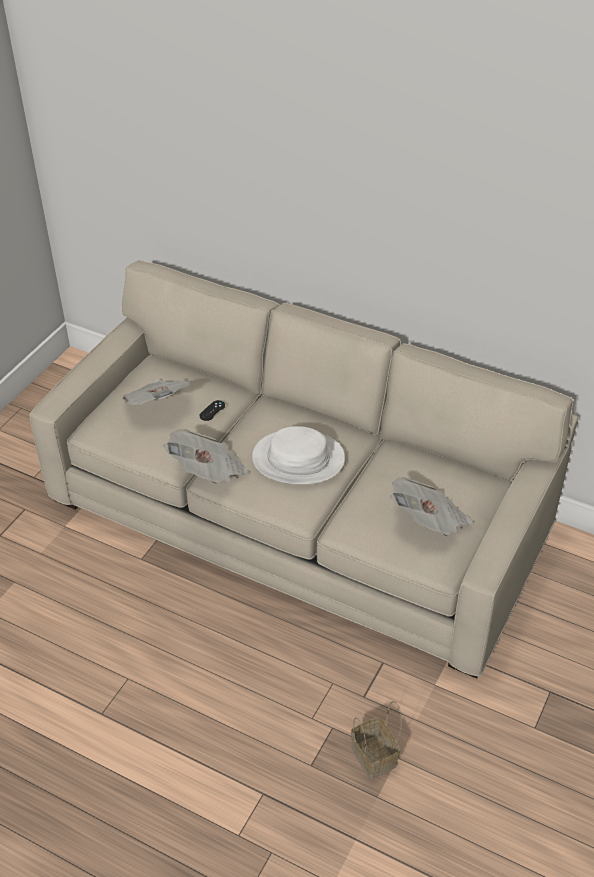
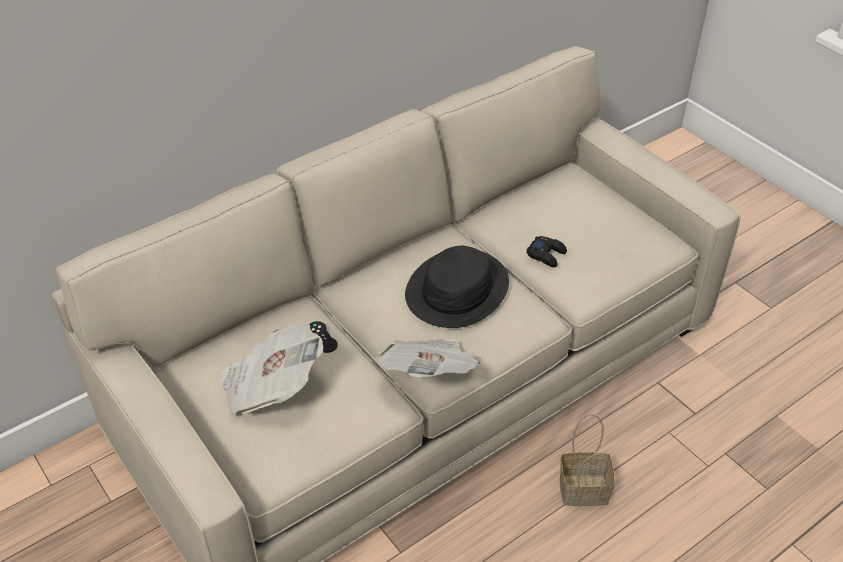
camera: 65 degrees left, 0 degrees up
(298, 459) = (457, 290): white hat -> black hat
(370, 495) = (546, 255): none -> black game controller
(375, 757) = (772, 432): basket -> basket (585, 489)
(429, 522) = (607, 227): newspaper -> none

